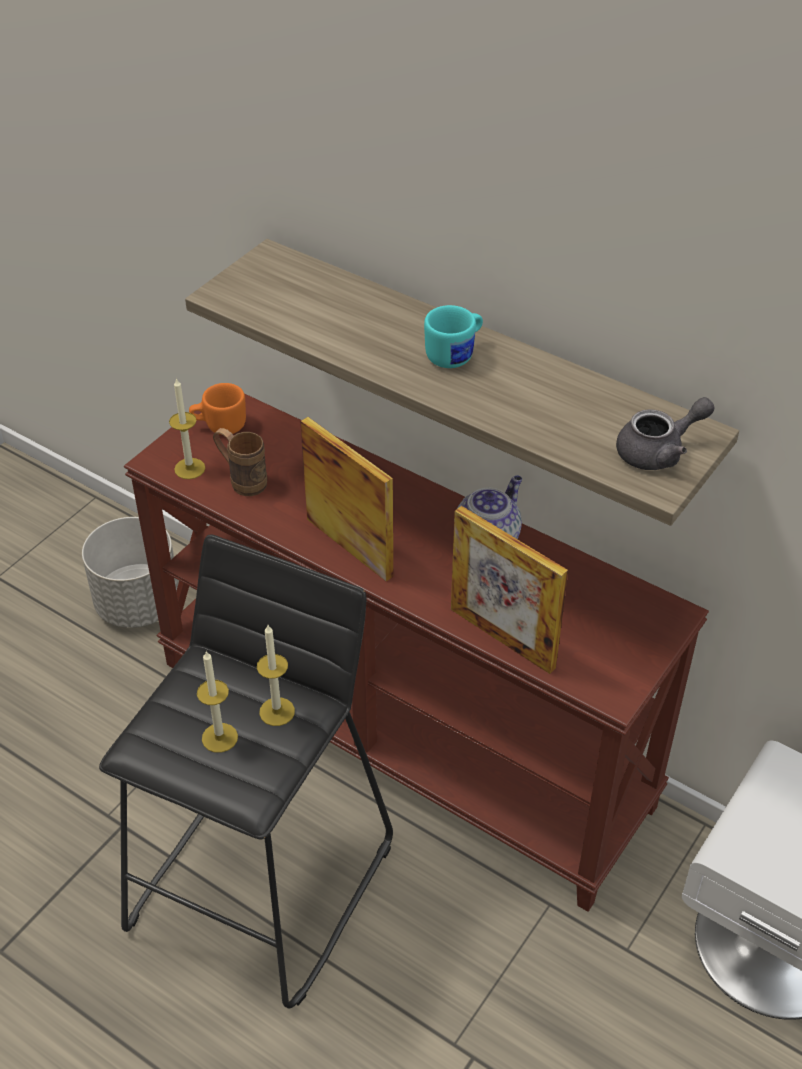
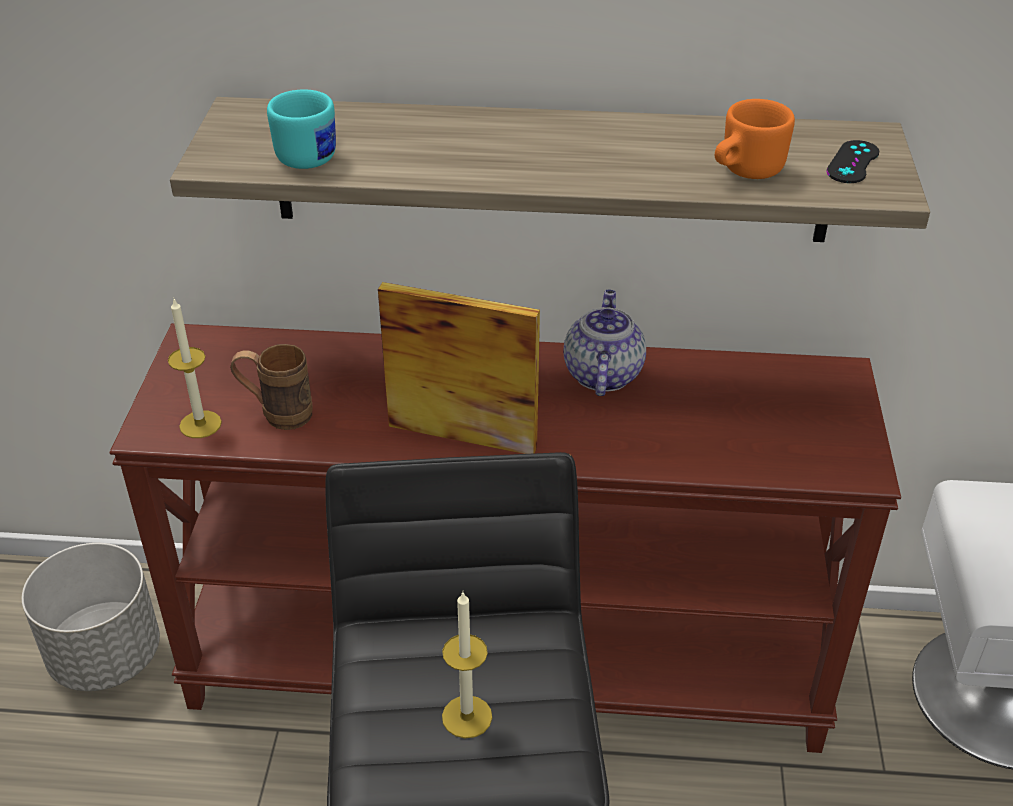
camera: 30 degrees left, 5 degrees down
(219, 425) = (201, 367): orange mug -> orange mug (744, 171)
(277, 711) = (510, 654): candle -> none
(455, 354) = (552, 141): turquoise mug -> turquoise mug (312, 154)
(502, 638) = (705, 462): picture frame -> none
(659, 451) = (853, 162): grey teapot -> black game controller

